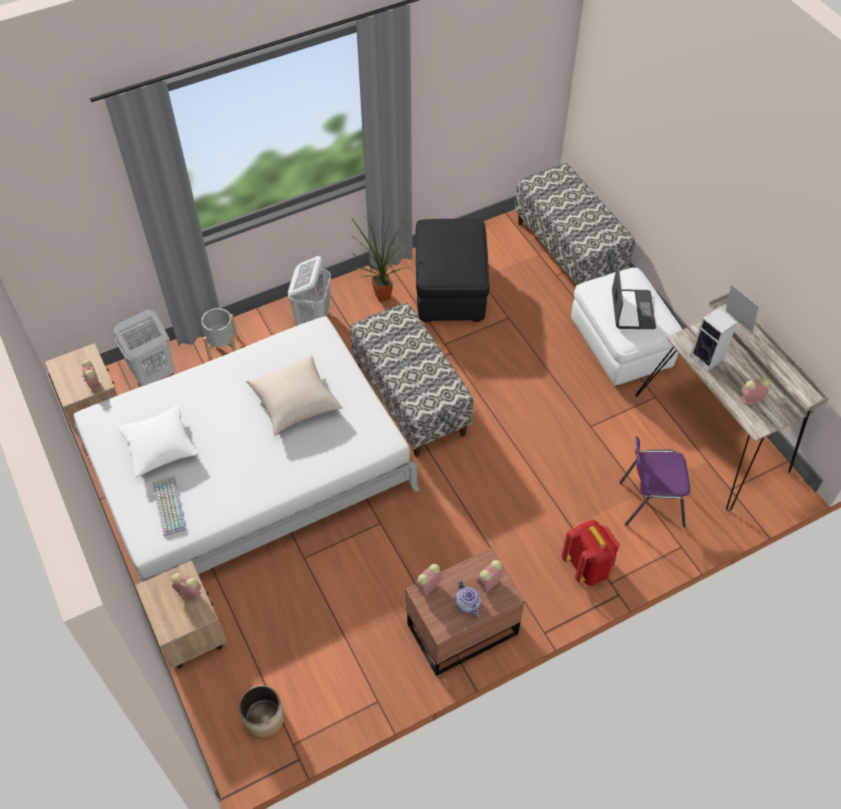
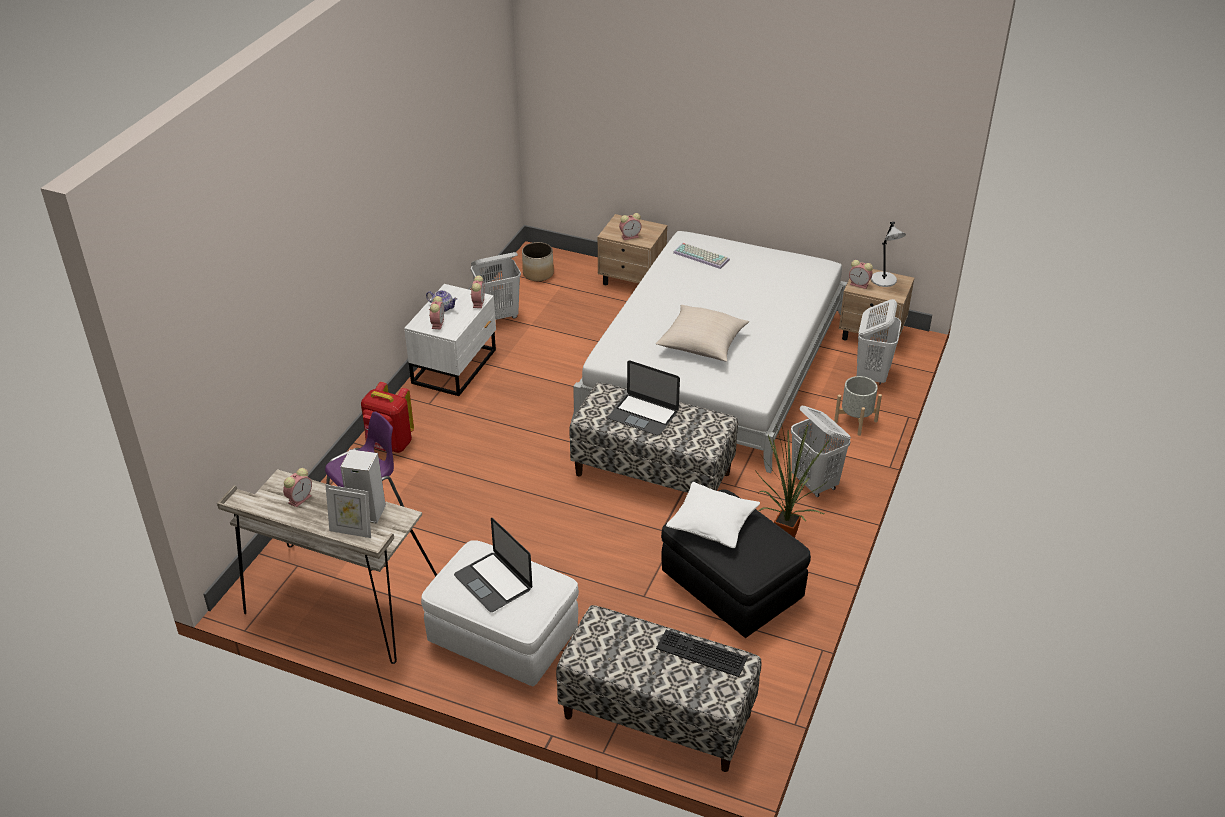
camera: 140 degrees right, 15 degrees down
(71, 374) = (884, 281): none -> grey table lamp
(160, 447) = (754, 275): white pillow -> white pillow (712, 524)
(362, 675) = (499, 316): none -> white laundry basket
(413, 368) = (643, 414): none -> laptop
(460, 628) = (456, 366): brown nightstand -> white nightstand
(550, 198) = (700, 654): none -> keyboard

